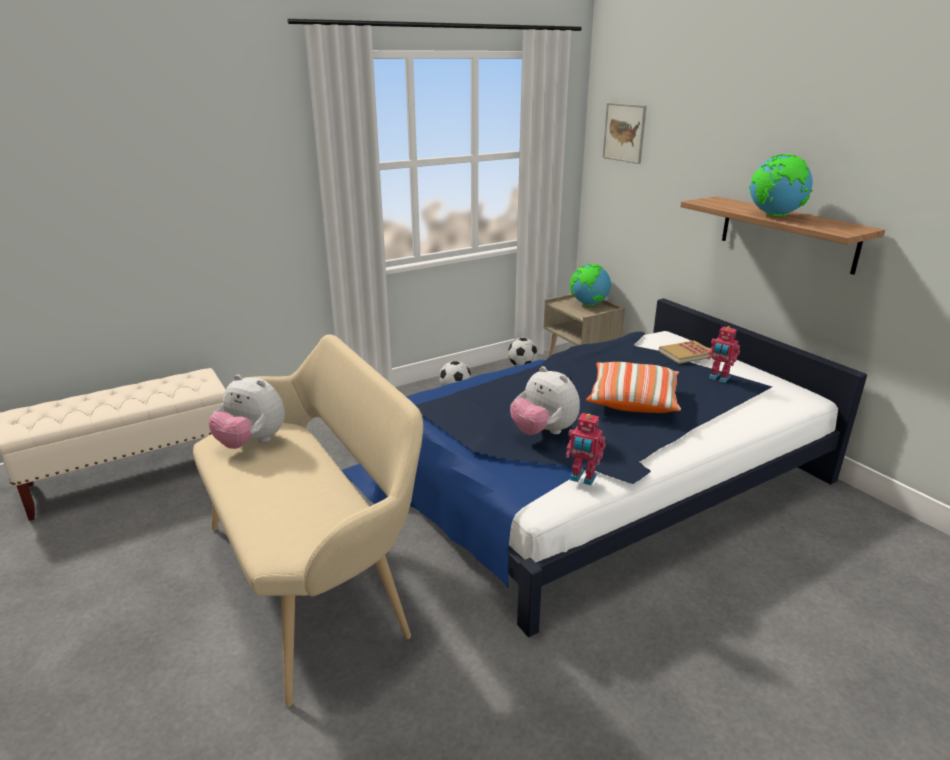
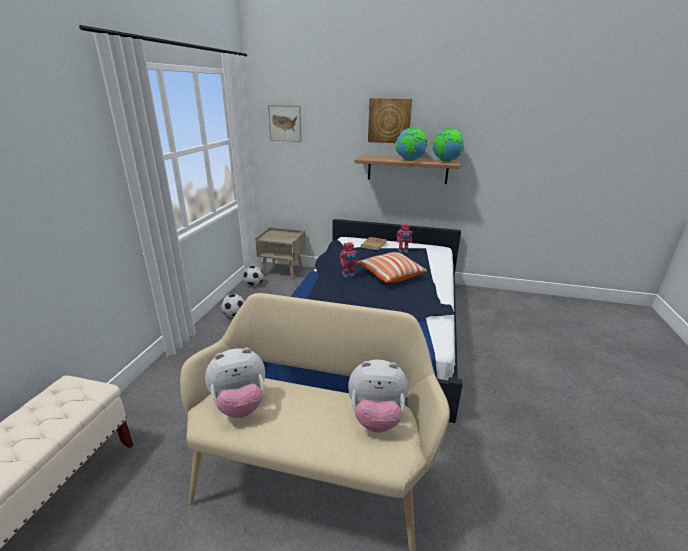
camera: 45 degrees left, 0 degrees up
(543, 432) = (384, 308): plush toy -> plush toy (376, 418)
(582, 478) = (436, 322): toy robot -> toy robot (348, 275)
(588, 304) = (281, 234): globe -> globe (446, 161)
(769, 139) = (389, 120): none -> picture

